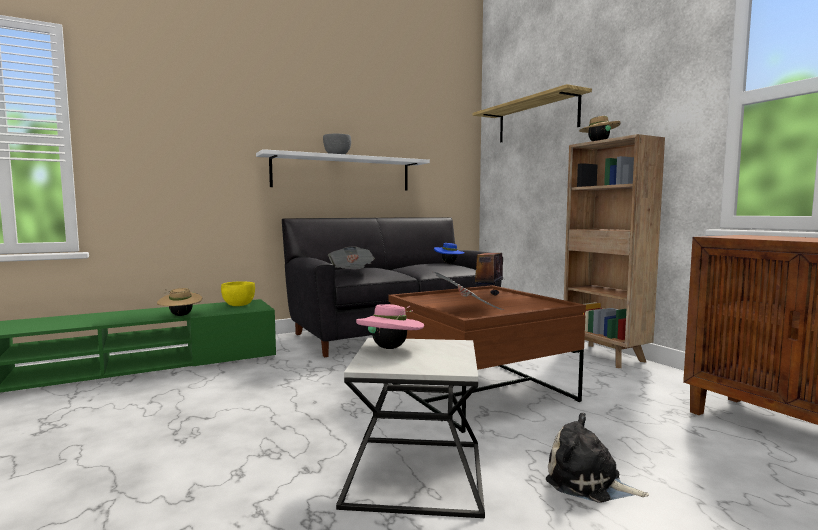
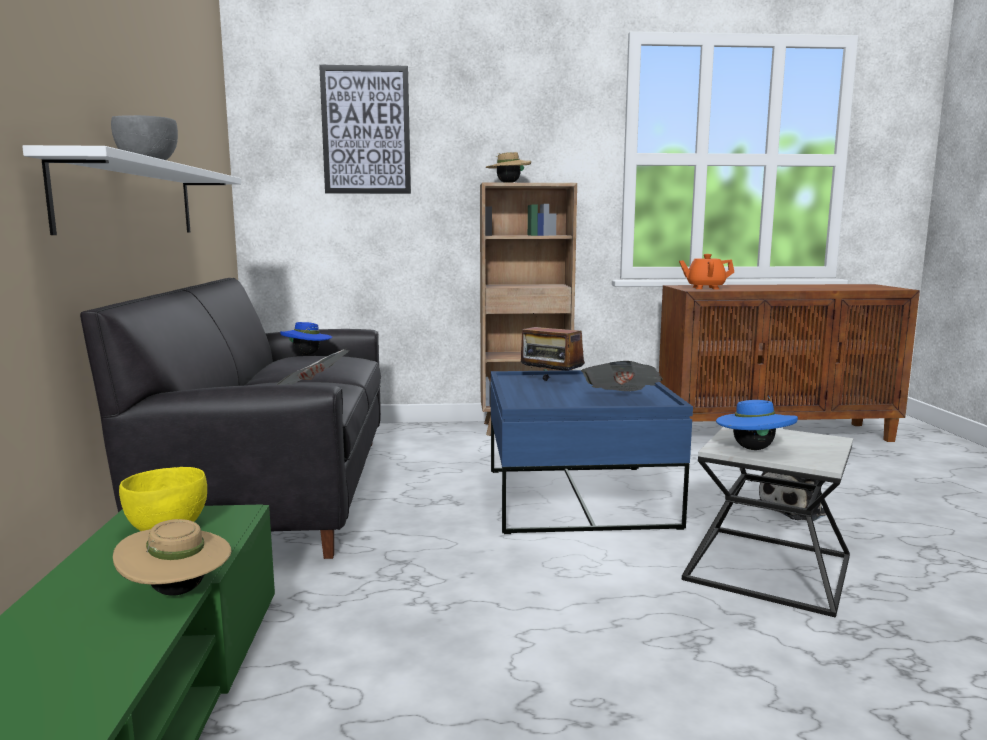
camera: 65 degrees left, 5 degrees up
(390, 348) = (753, 448): pink hat -> blue hat
(479, 391) = (577, 497): brown coffee table -> blue coffee table
(537, 119) = (366, 130): shelf -> picture
(749, 236) = (705, 288): none -> orange teapot

